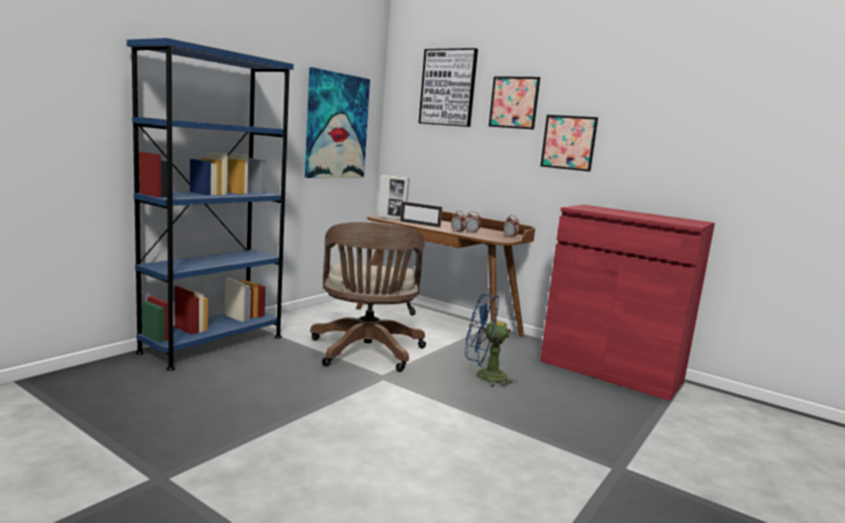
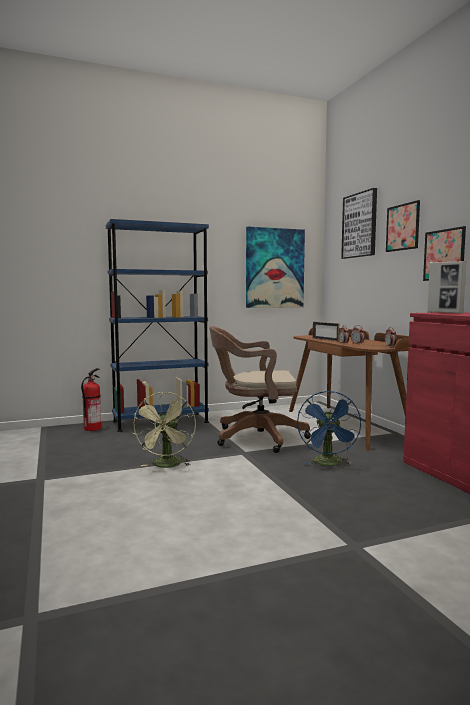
camera: 35 degrees right, 5 degrees down
(118, 370) = (92, 428): none -> fire extinguisher
(317, 414) = (167, 466): none -> green fan
(367, 353) = (255, 438): brown office chair -> brown office chair turned 60 degrees clockwise
(391, 219) = (310, 337): picture frame -> picture frame (444, 313)
(484, 376) = (329, 464): blue fan -> blue fan turned 120 degrees counterclockwise

